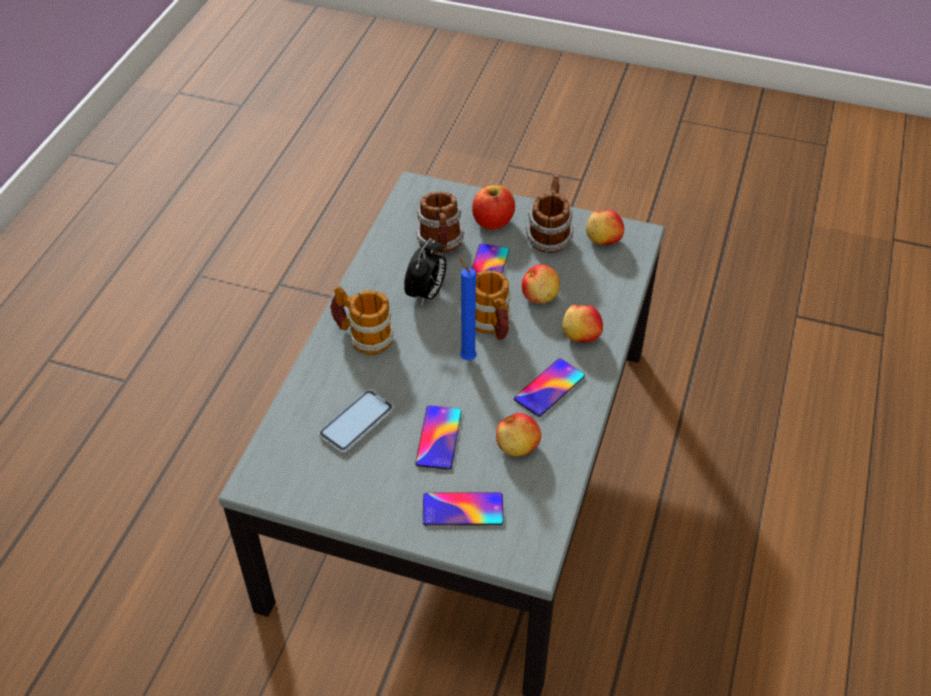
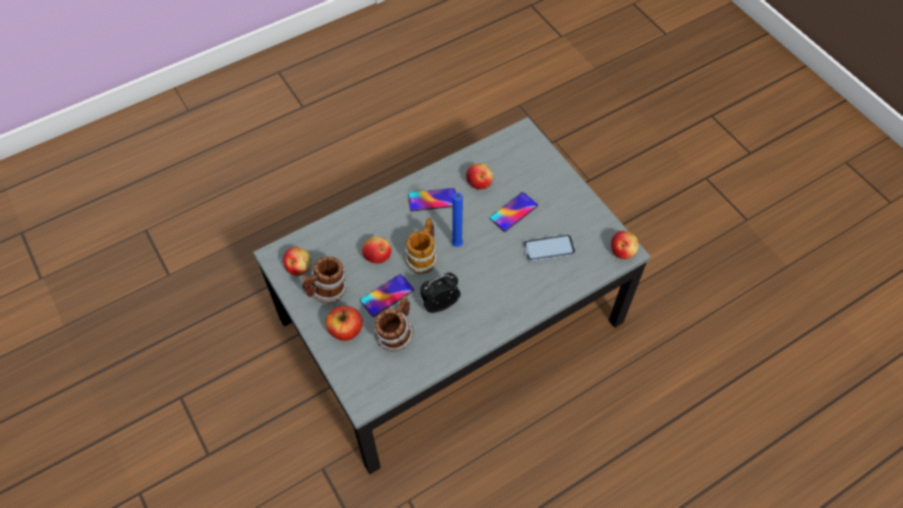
camera: 140 degrees left, 10 degrees up
(363, 336) = (502, 300): mug -> none
(463, 509) = (534, 171): phone -> none
(581, 335) = (384, 216): apple -> apple (622, 250)

